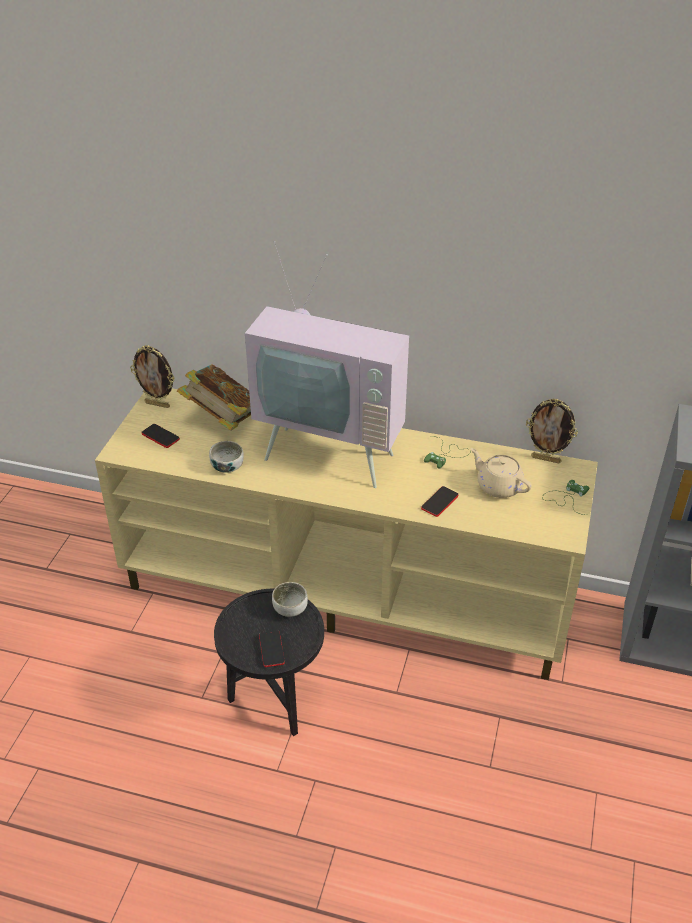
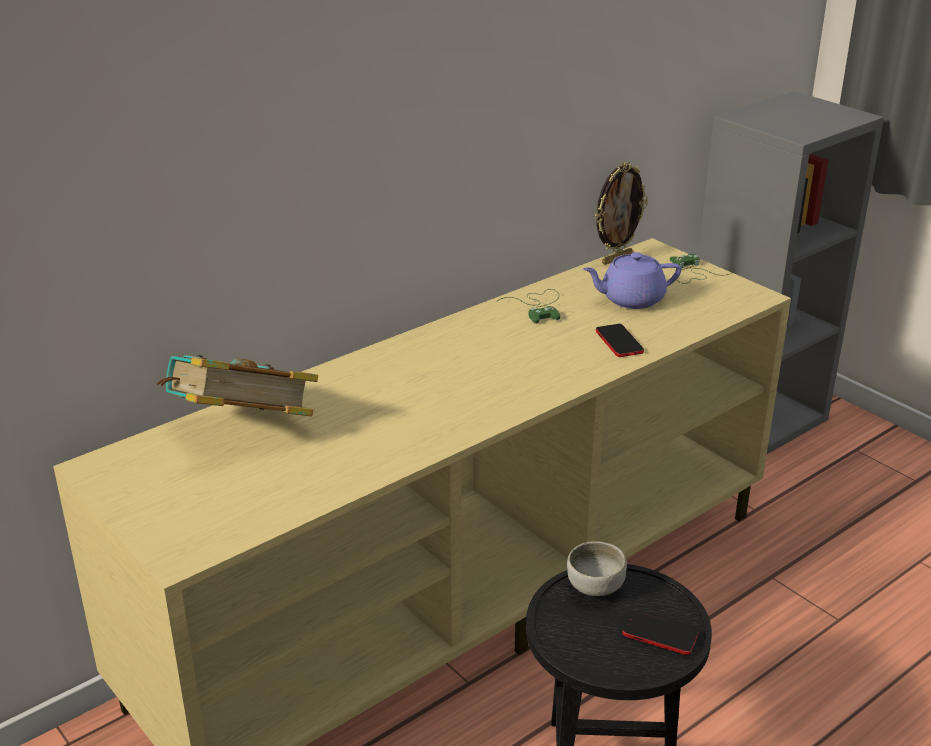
camera: 55 degrees left, 10 degrees down
(158, 404) = (118, 475): picture frame -> none
(160, 436) = (202, 499): phone -> none
(227, 466) = (357, 464): bowl -> none
(333, 450) = (434, 372): television -> none
(498, 486) = (631, 299): beige teapot -> purple teapot

